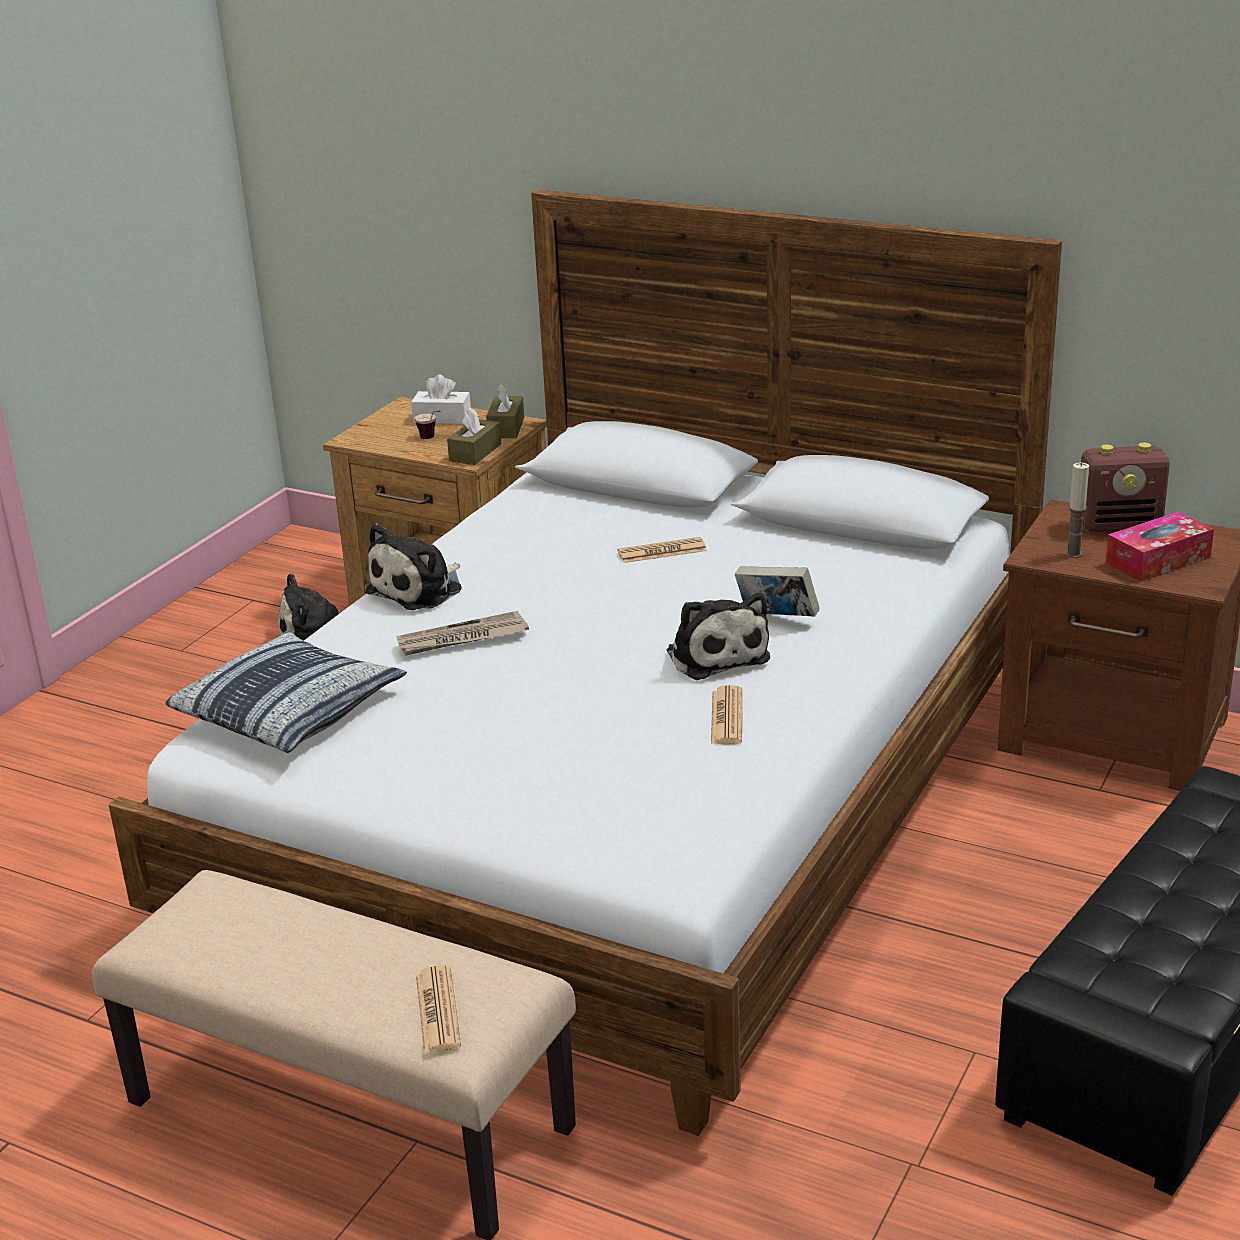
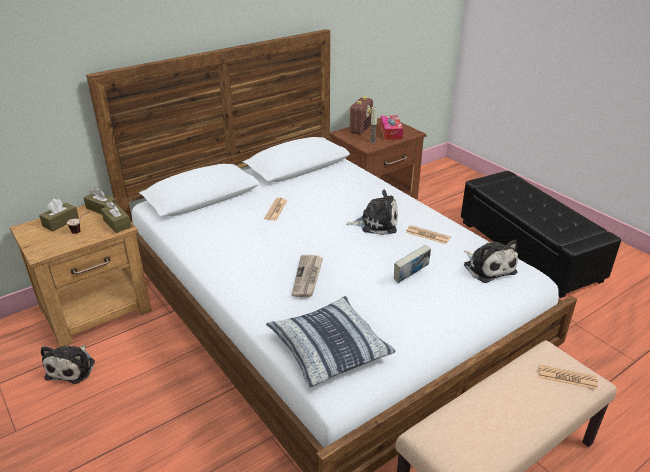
camera: 65 degrees left, 5 degrees up
(419, 590) = (240, 278): plush toy -> plush toy (488, 267)
(442, 418) = (61, 222): white tissue box -> brown tissue box
(776, 619) = (360, 204): book -> book (410, 277)

